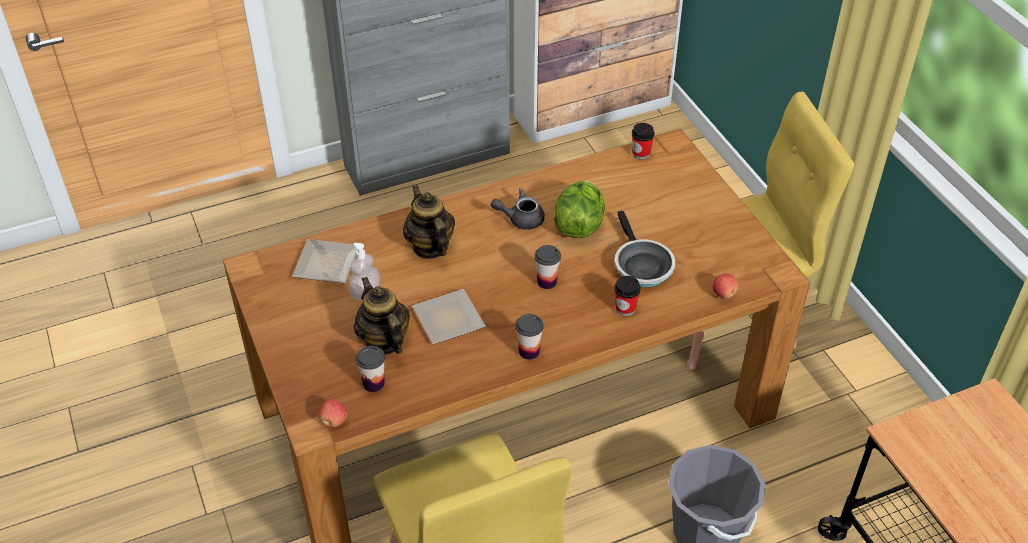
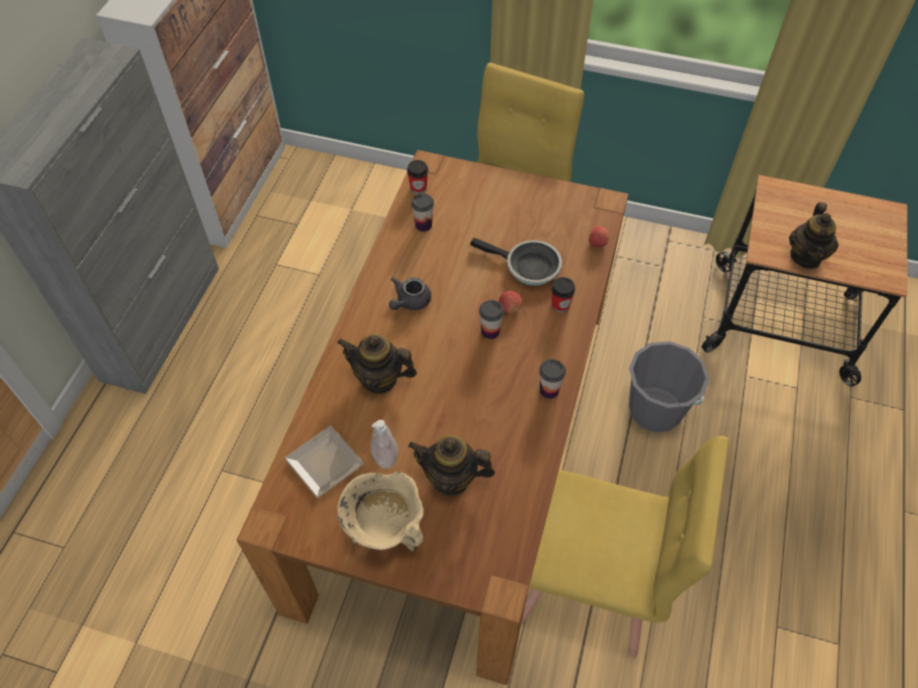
camera: 50 degrees left, 10 degrees up
(303, 331) = (385, 530): none -> beige cooking pot
(334, 420) = (505, 569): apple -> apple (509, 308)
(373, 383) = (490, 515): cup -> cup (423, 225)
(447, 321) = (470, 421): plate -> none
(579, 225) = (453, 273): lettuce -> none
(934, 472) = (806, 257): none -> teapot

